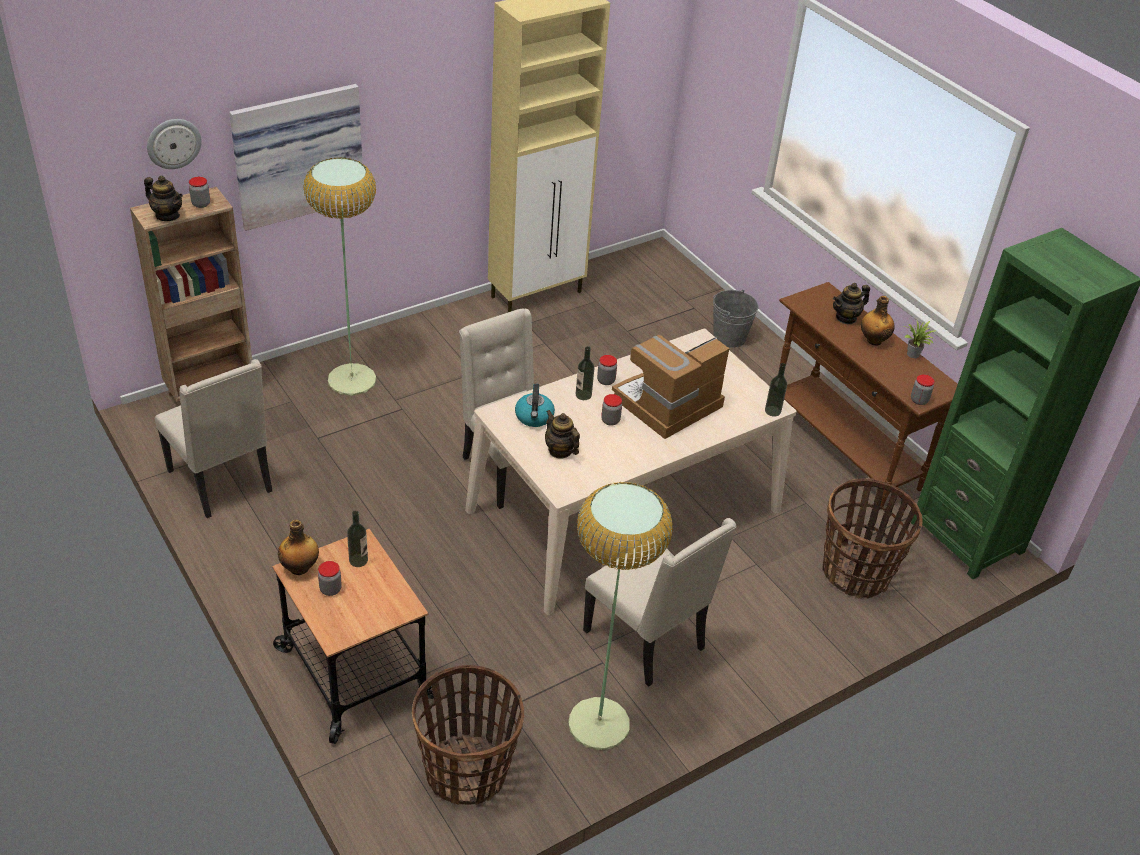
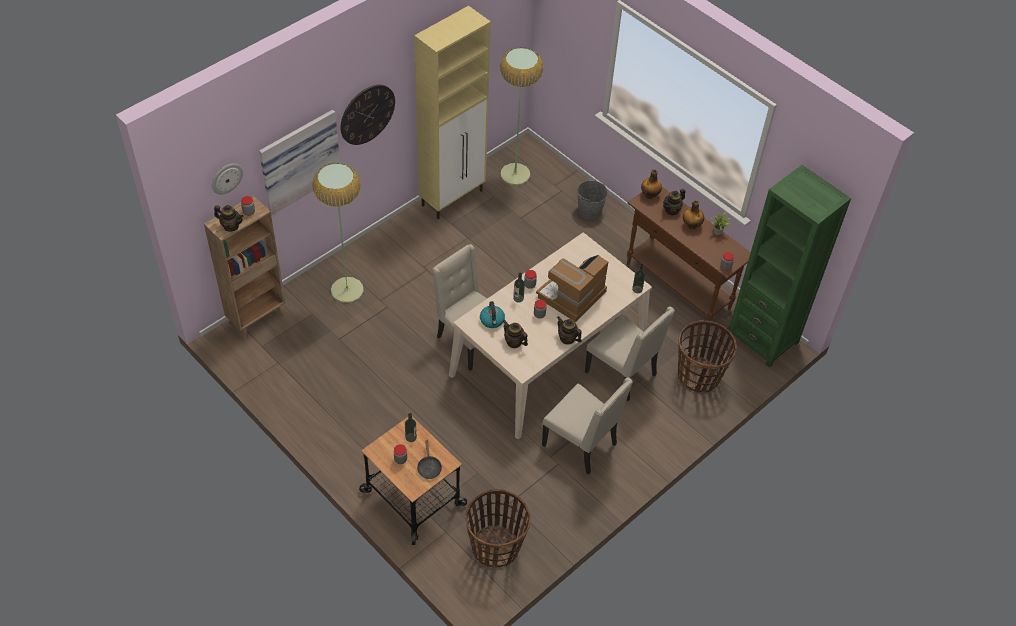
camera: 10 degrees left, 10 degrees up
(223, 482) = (288, 382): beige chair -> beige chair (622, 373)
(300, 568) = (378, 449): bottle -> bottle (650, 195)
(372, 608) = (429, 467): none -> black frying pan
(413, 115) = (367, 114): none -> wall clock
(598, 724) = (564, 503): floor lamp -> floor lamp (515, 174)
(646, 458) = (567, 338): none -> teapot

